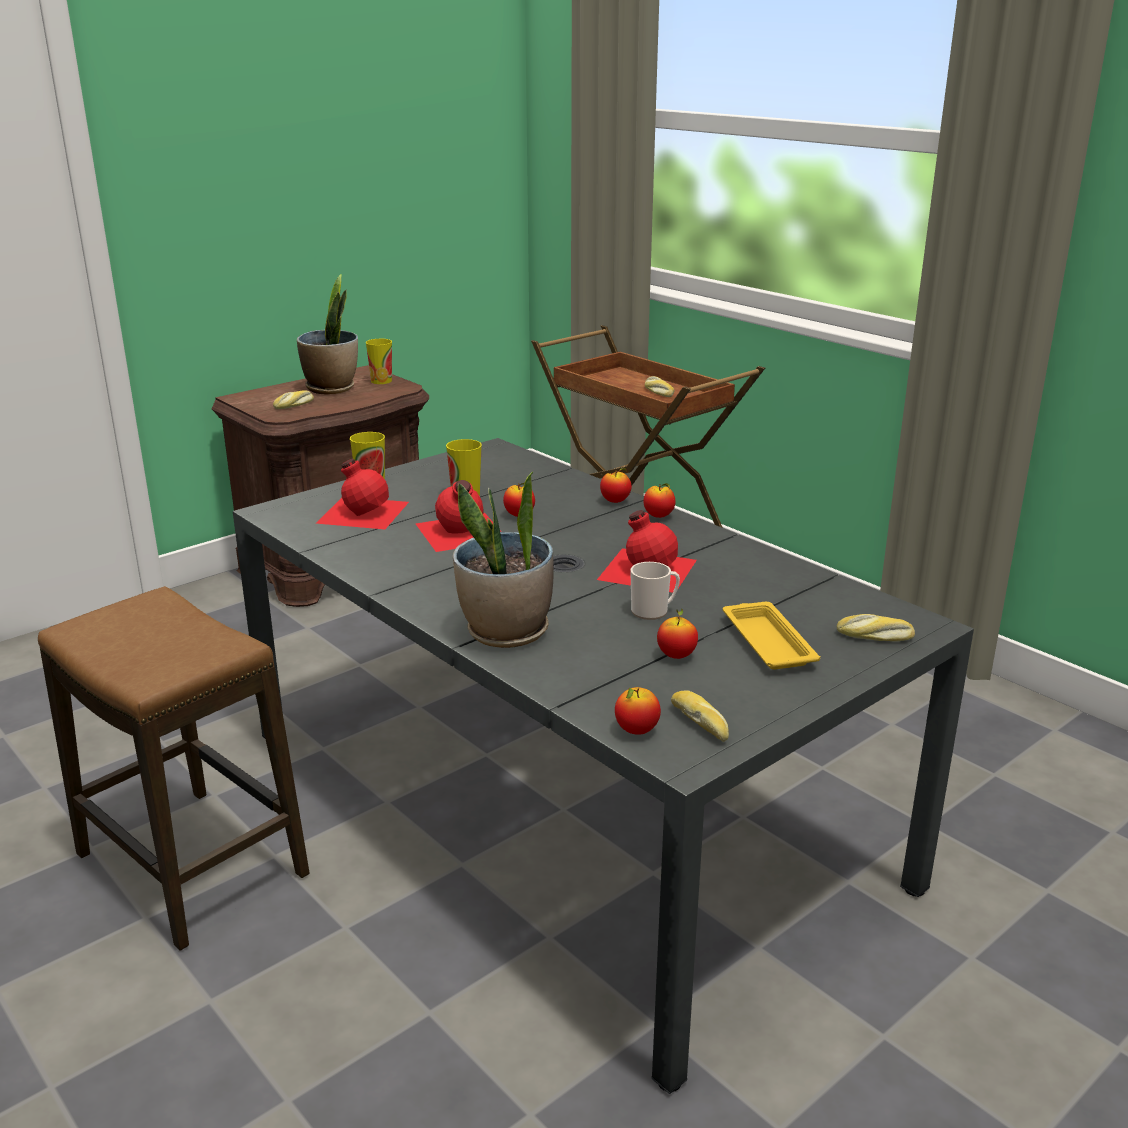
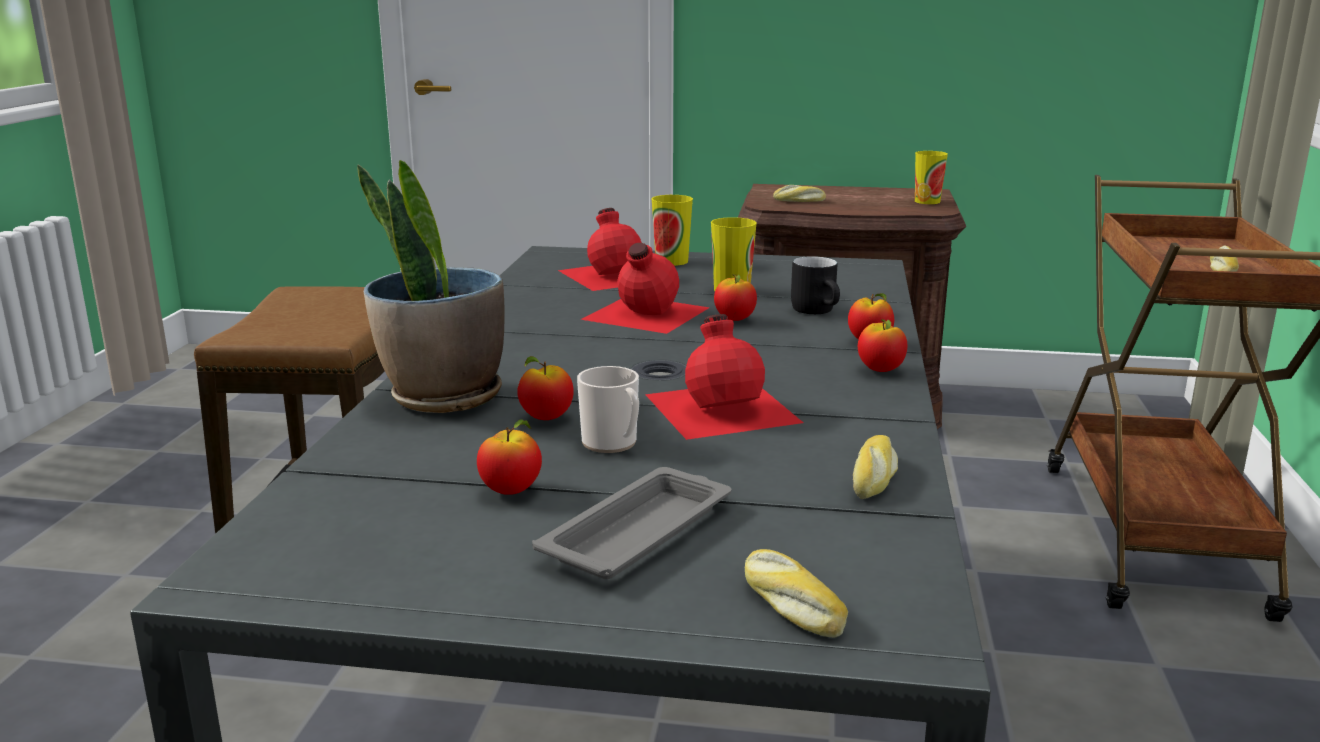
camera: 50 degrees right, 5 degrees down
(331, 388) = (865, 197): potted plant -> none
(545, 491) = (819, 310): none -> black mug
(636, 731) = (277, 529): apple -> apple (546, 418)
(701, 723) = (340, 560): bread -> bread (875, 478)
(767, 641) = (640, 532): yellow tray -> grey tray

